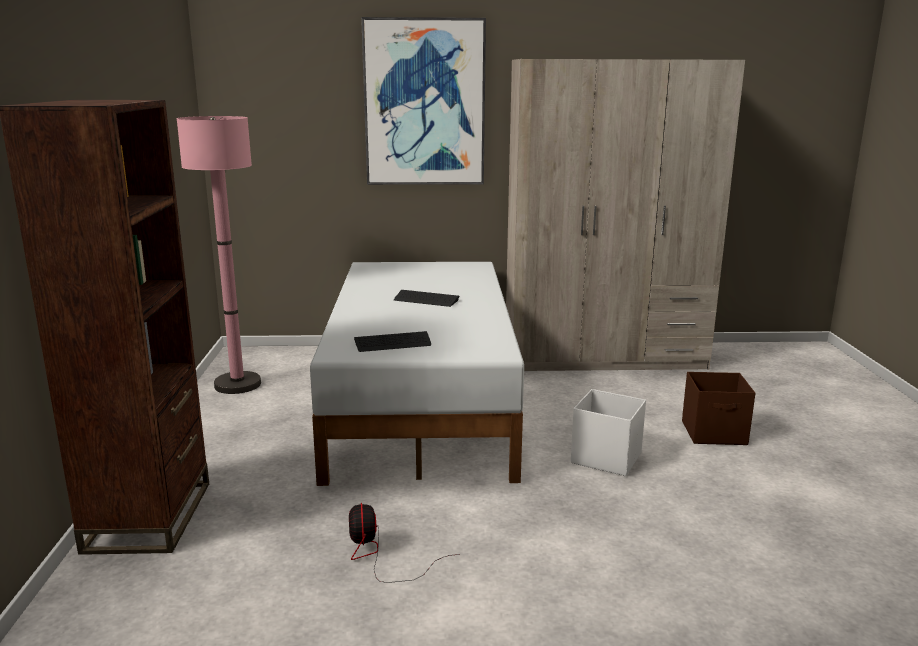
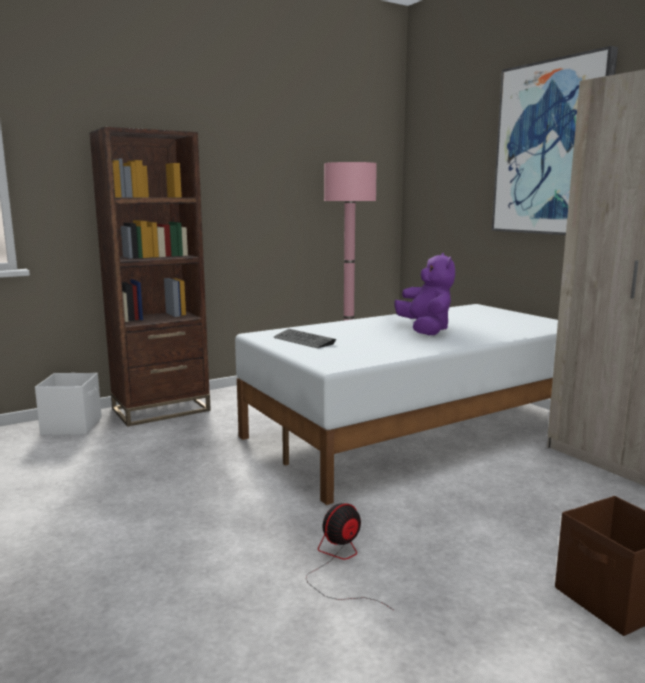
camera: 60 degrees right, 5 degrees down
(380, 556) = (163, 481): fan -> fan (340, 563)
(426, 300) = (425, 330): keyboard -> purple plush toy
(605, 458) = (432, 536): white storage box -> white storage box (72, 426)

